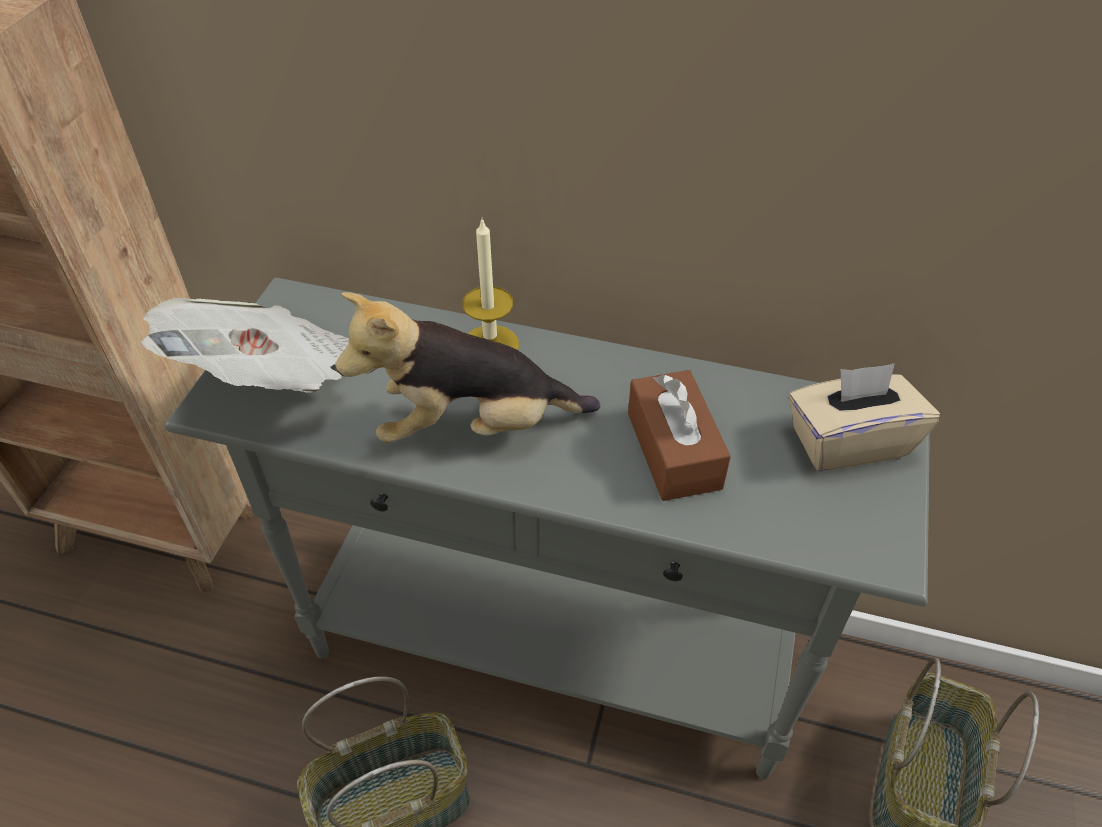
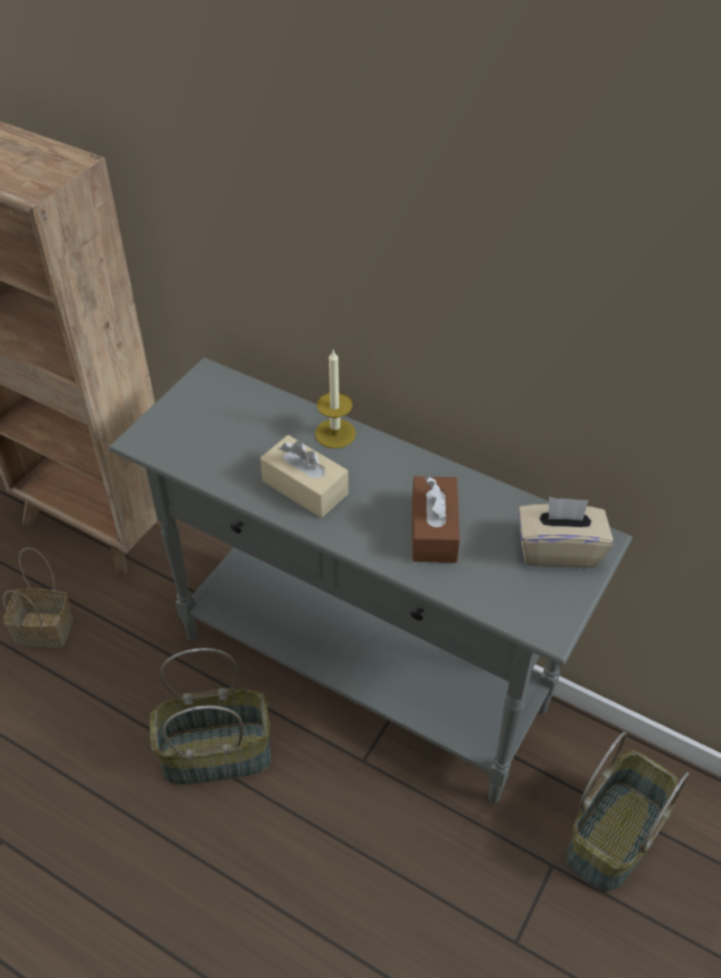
camera: 15 degrees right, 0 degrees up
(119, 688) = (46, 629): none -> basket
(273, 378) = (184, 429): newspaper -> none
(473, 426) = (305, 487): plush toy -> beige tissue box

